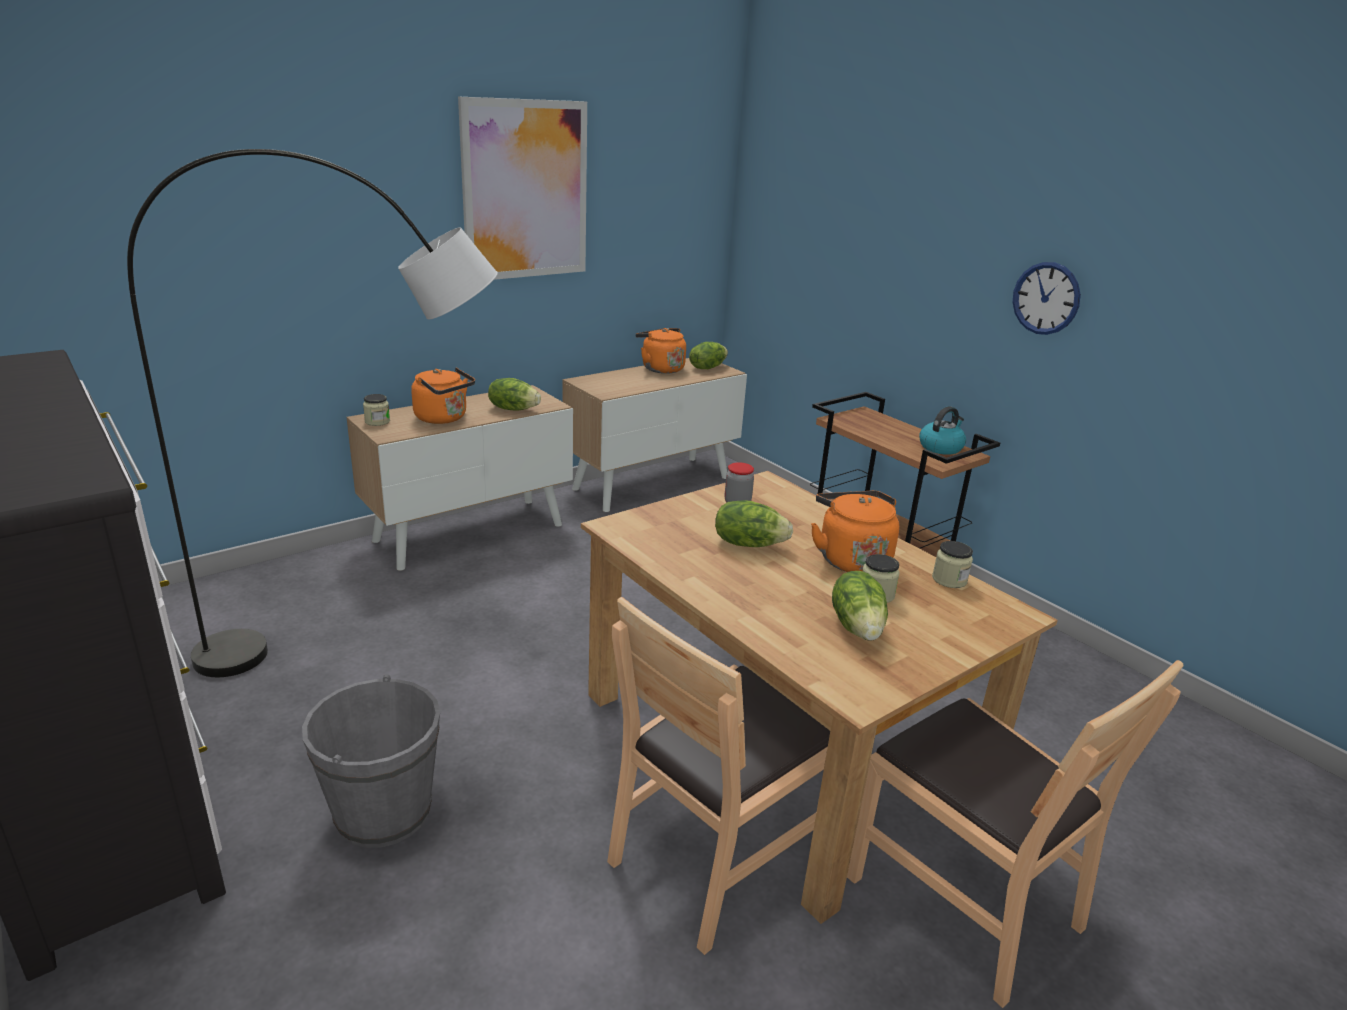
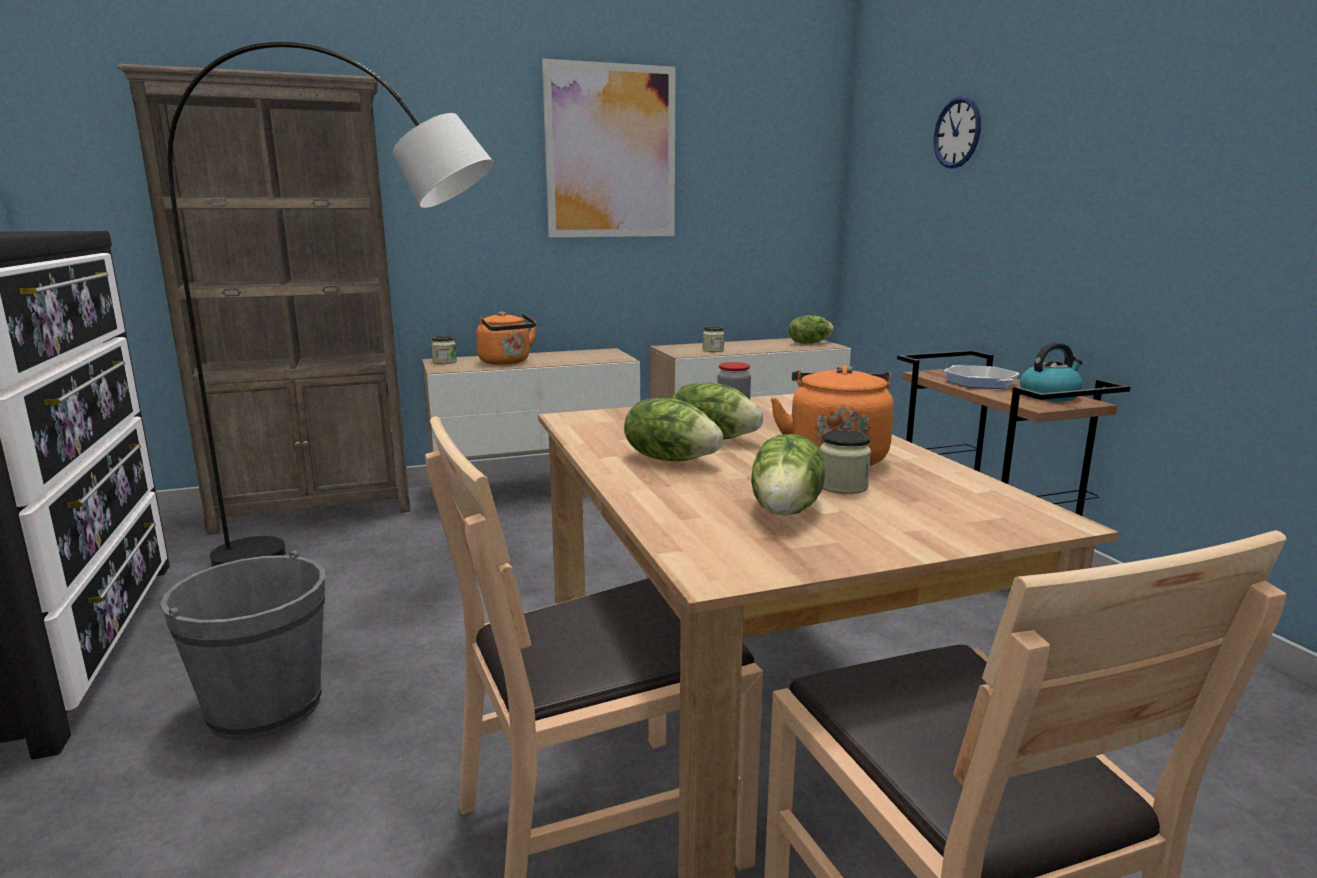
camera: 20 degrees right, 10 degrees down
(255, 586) = (316, 510): none -> brown bookcase
(513, 409) = (579, 359): lettuce -> lettuce (671, 459)
(660, 368) = (758, 342): orange kettle -> none
(883, 431) = (980, 382): none -> frying pan
(949, 579) = (964, 483): jar -> jar (713, 350)
(1046, 298) = (1180, 189): wall clock -> wall clock (957, 133)

